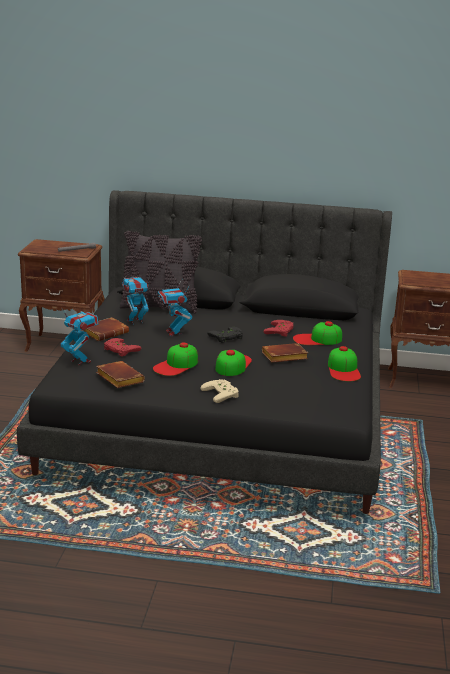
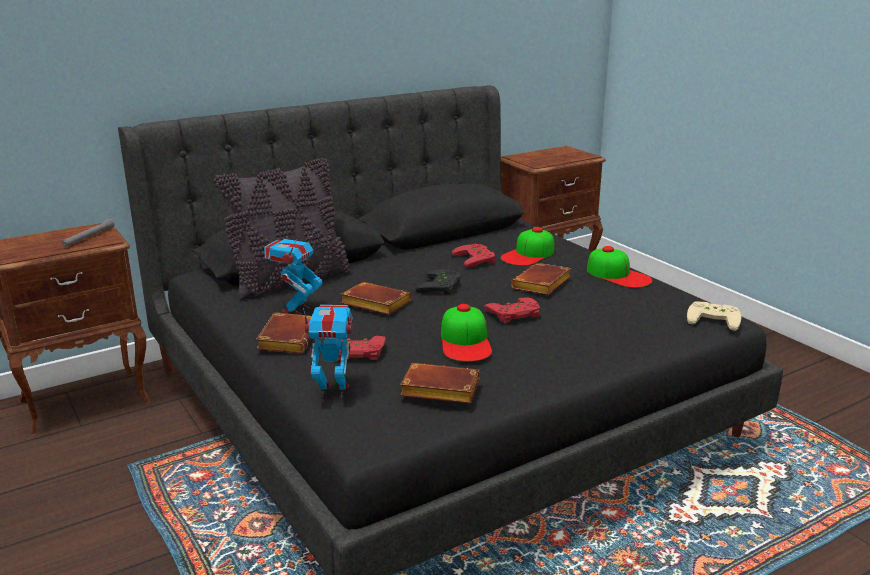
camera: 40 degrees left, 0 degrees up
(174, 332) = (373, 304): toy robot -> brown book
(222, 393) = (578, 353): beige game controller -> beige game controller (714, 318)
(232, 364) = (514, 314): cap -> red game controller

